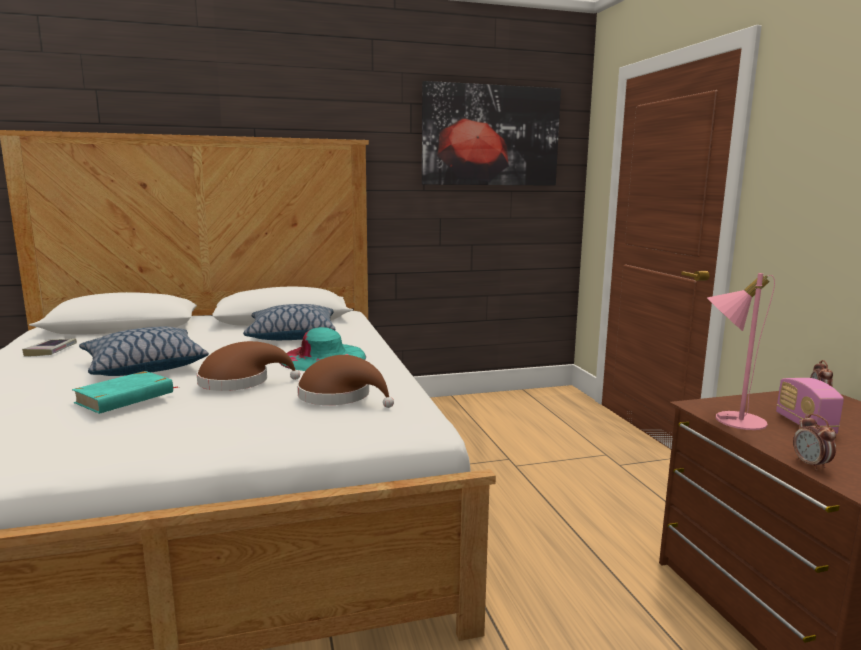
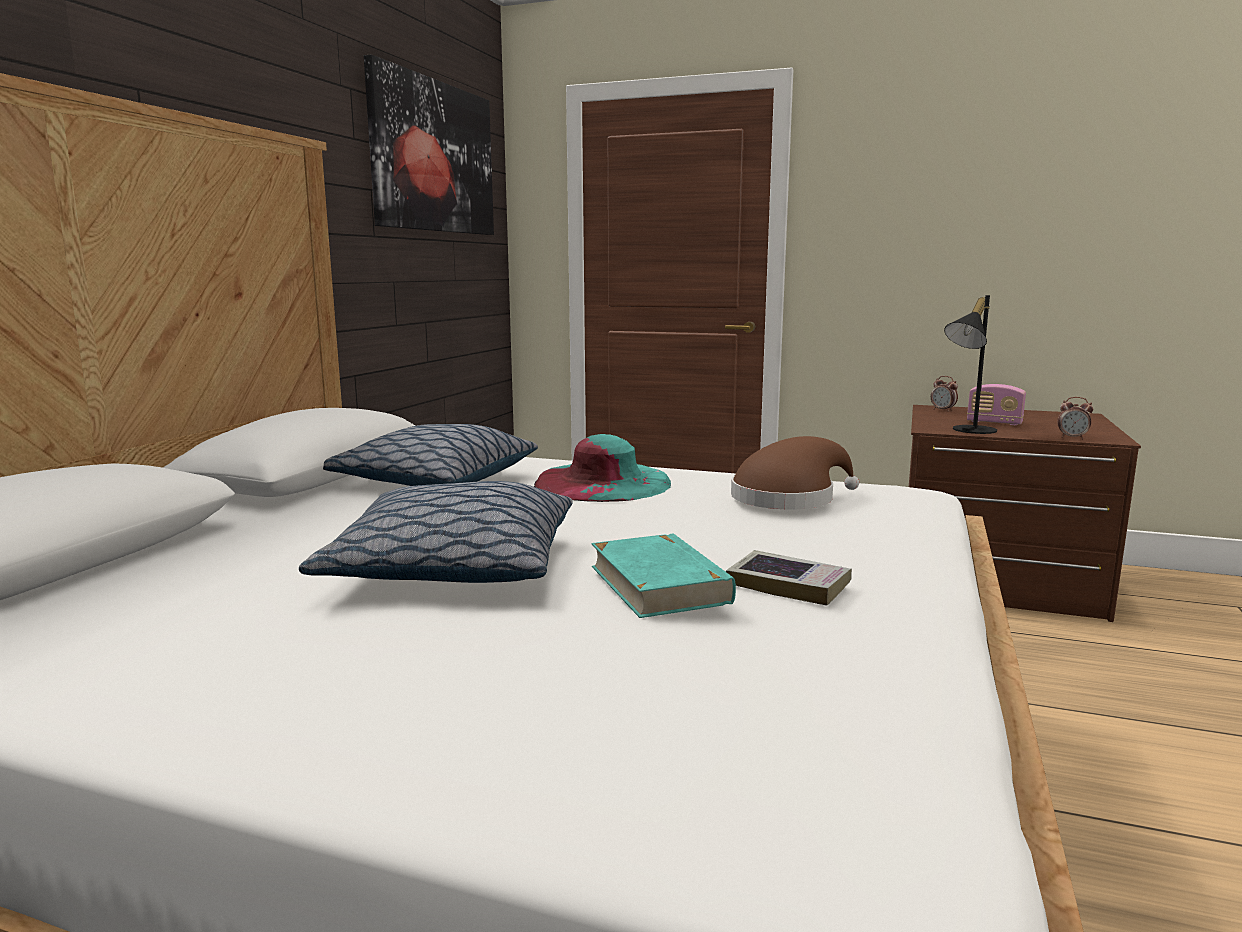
camera: 55 degrees left, 0 degrees up
(51, 351) = (106, 634): book -> book (788, 585)
(240, 382) = (652, 527): brown hat -> none
(730, 418) = (967, 430): pink table lamp -> black table lamp

